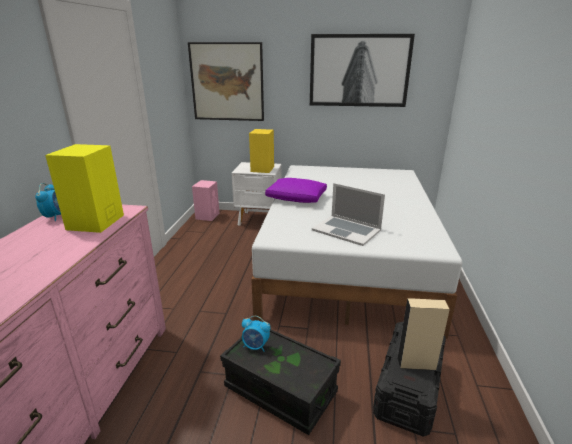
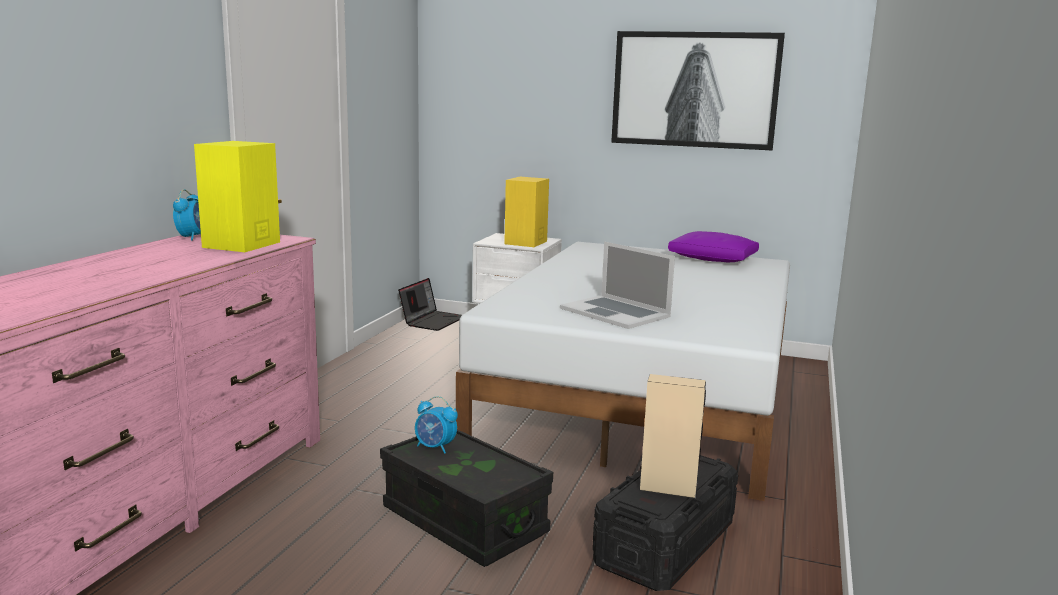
camera: 10 degrees right, 10 degrees down
(208, 216) = (432, 321): pink speaker -> laptop
(227, 82) = (484, 103): picture -> none
(297, 198) = (560, 276): purple pillow -> purple pillow (713, 259)

